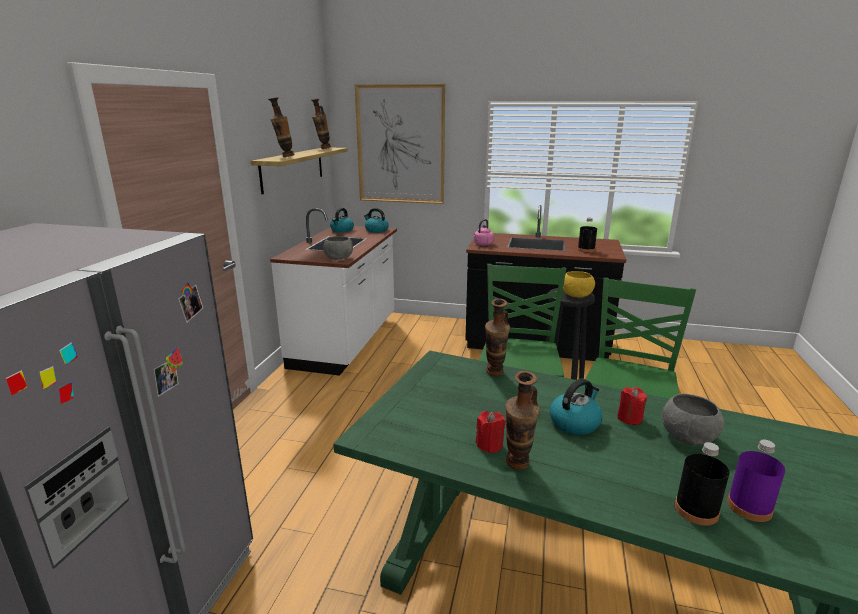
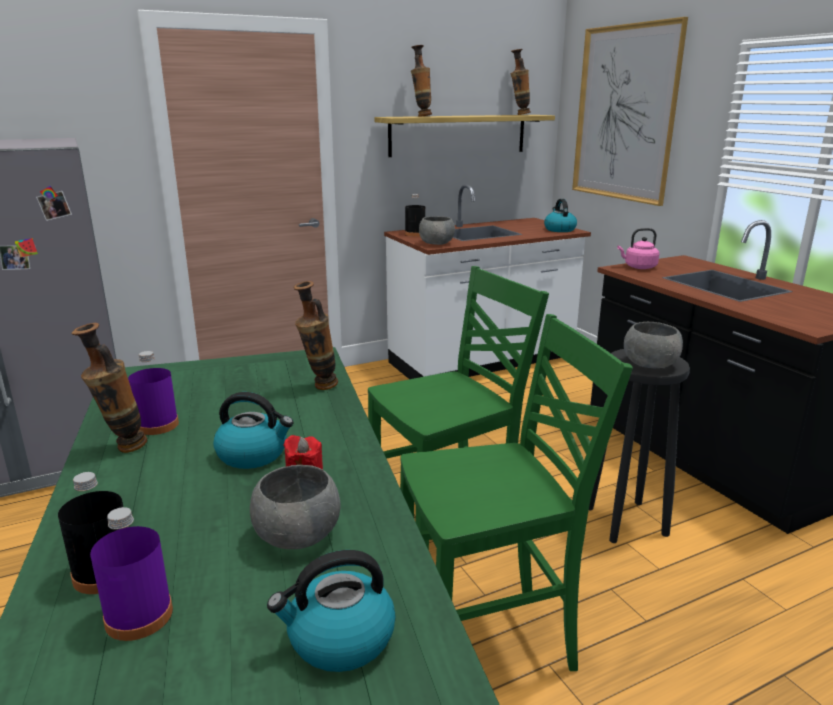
camera: 50 degrees right, 0 degrees up
(342, 230) = (523, 223): kettle -> kettle (339, 639)
(489, 445) = (157, 425): red candle -> purple bottle
(577, 295) = (649, 365): yellow bowl -> grey bowl
(586, 250) = (783, 309): black bottle -> black bottle (415, 234)

